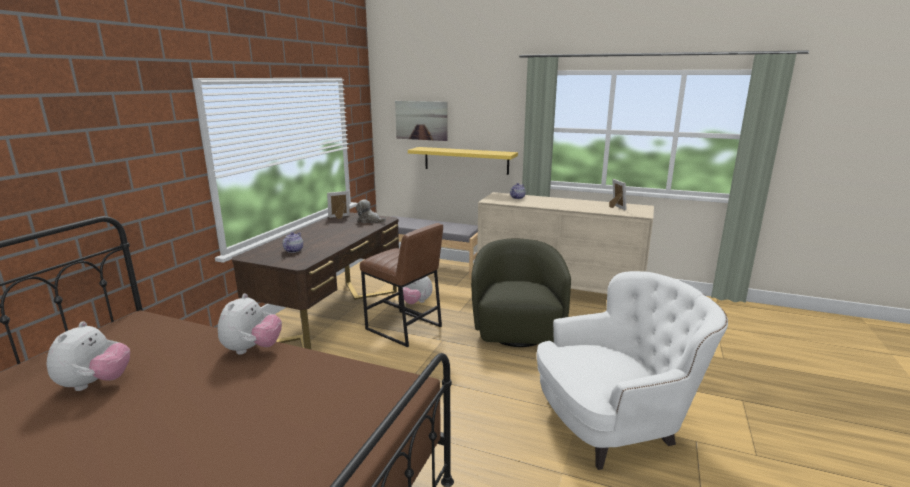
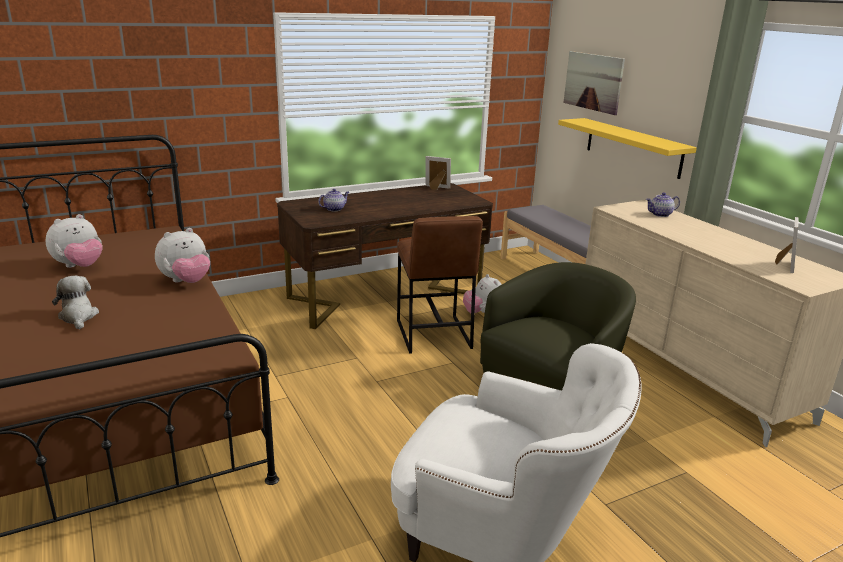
camera: 40 degrees right, 5 degrees up
(369, 221) = (457, 199): plush toy -> plush toy (78, 317)

